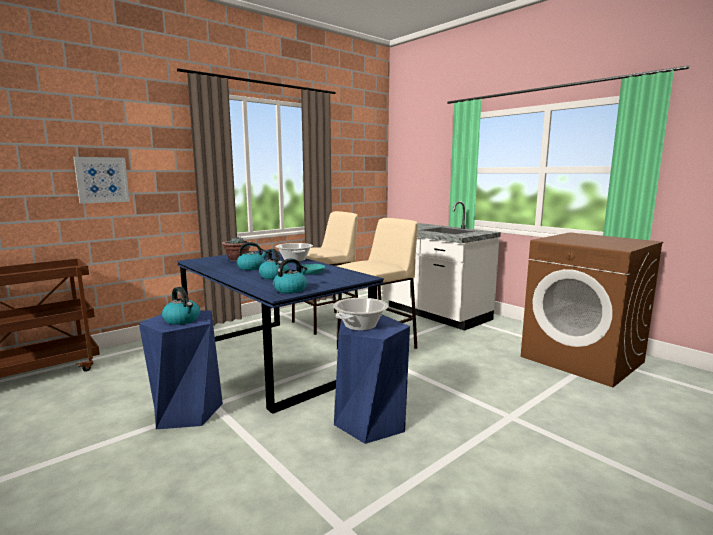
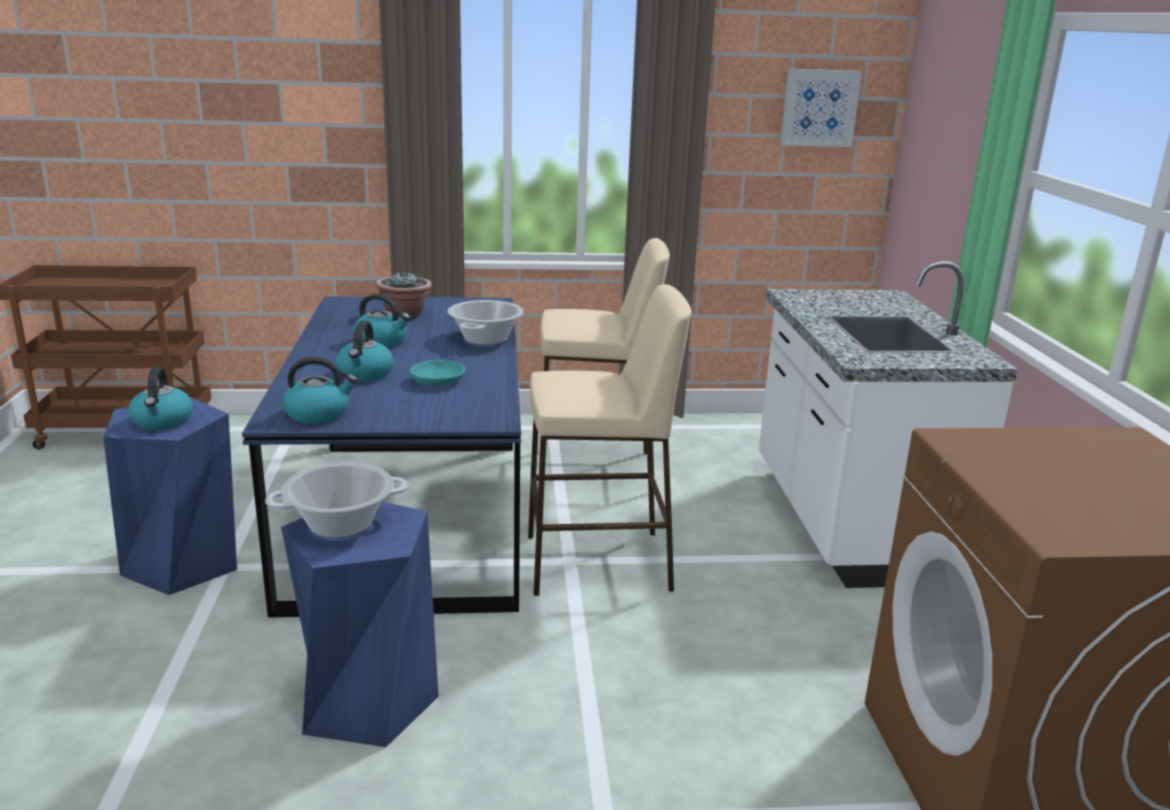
camera: 35 degrees right, 10 degrees up
(102, 180) = (234, 139): picture -> picture (819, 108)

